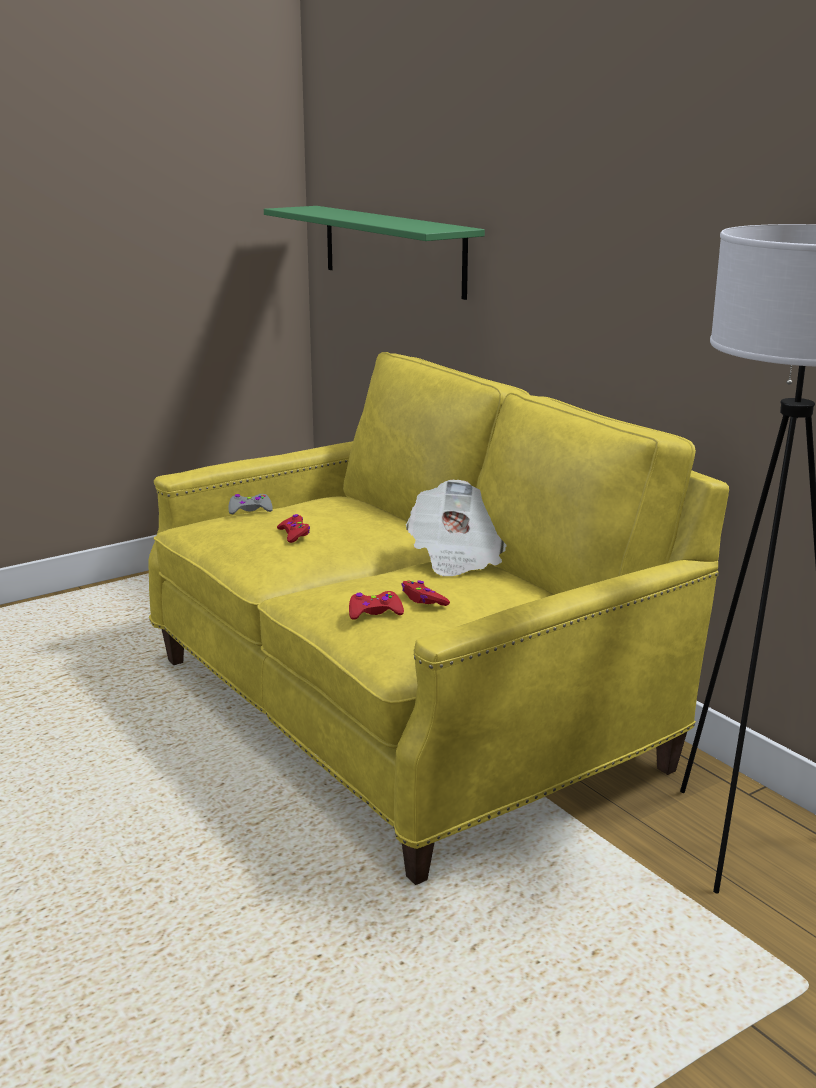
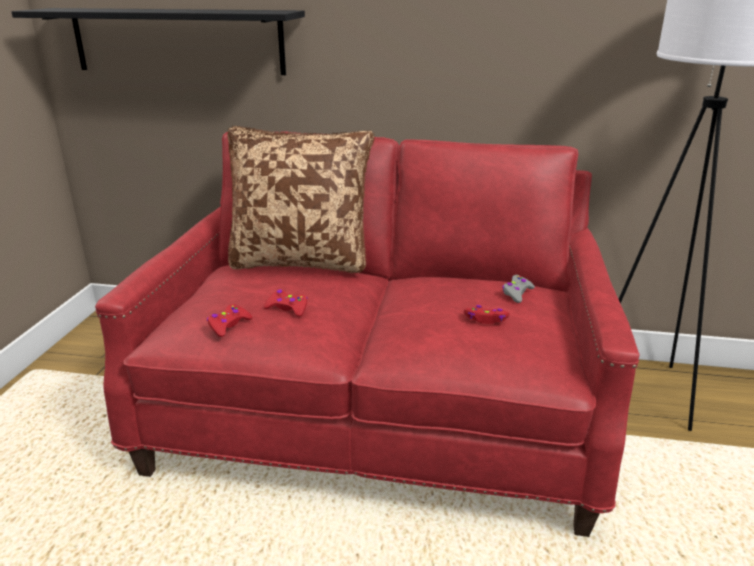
camera: 45 degrees left, 5 degrees up
(250, 510) = (202, 302): grey game controller -> grey game controller (517, 293)
(374, 612) = (482, 344): red game controller -> red game controller (228, 325)
(384, 511) = (301, 265): none -> brown pillow
(392, 250) = (177, 41): green shelf -> black shelf
(408, 709) = (377, 412): yellow sofa -> red sofa
(457, 556) = (427, 278): newspaper -> none

